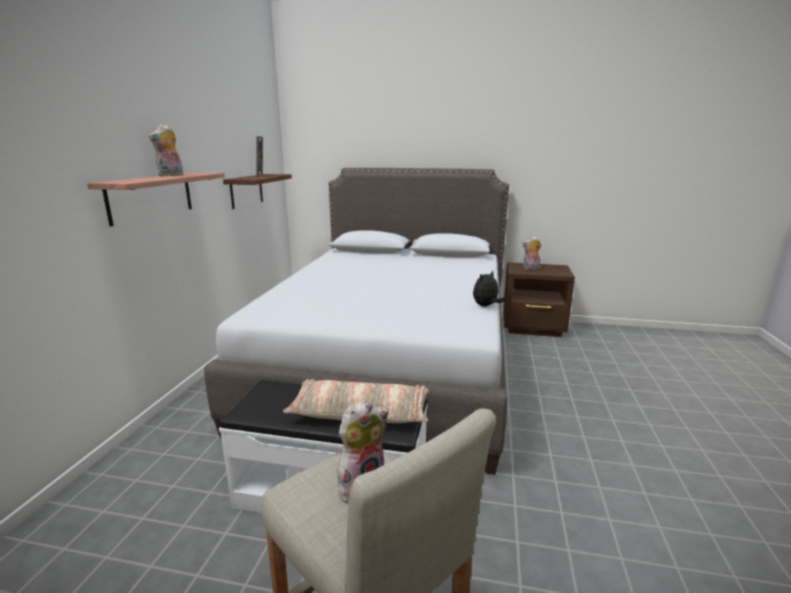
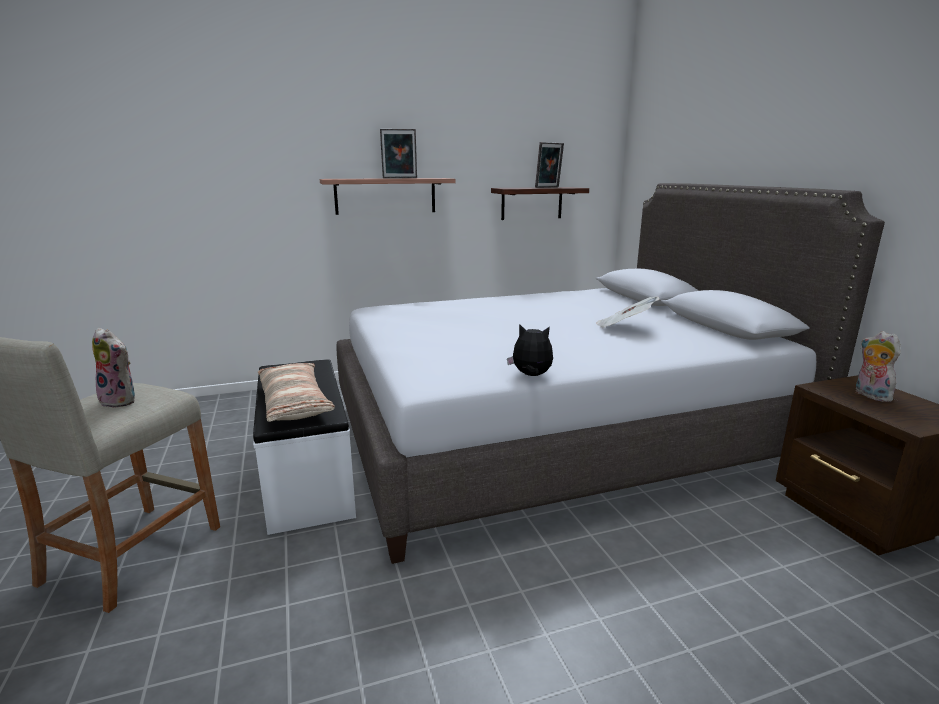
camera: 60 degrees right, 0 degrees up
(171, 175) = (399, 178): plush toy -> picture frame
(423, 268) = (623, 327): none -> newspaper

